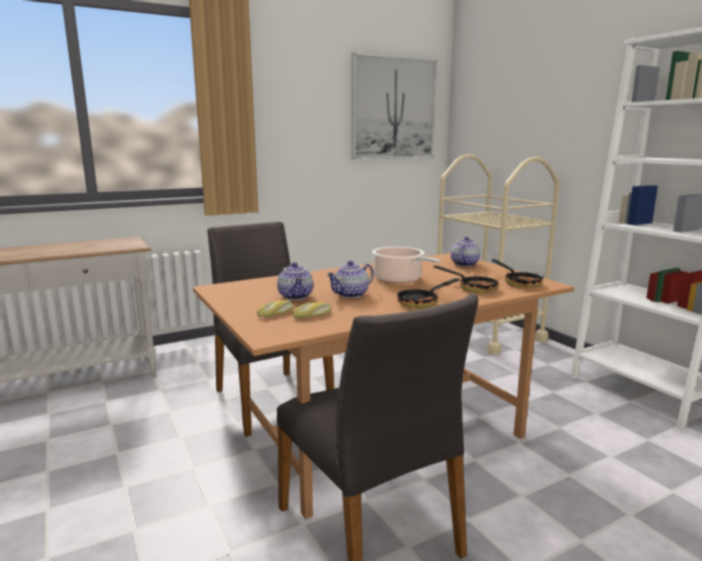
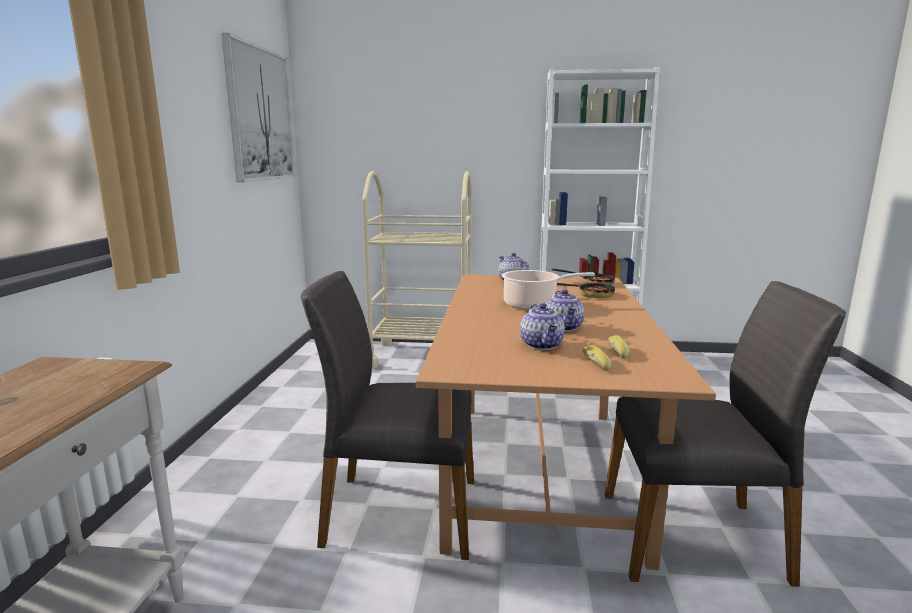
camera: 55 degrees left, 0 degrees up
(296, 296) = (542, 345): teapot -> teapot turned 60 degrees clockwise
(422, 302) = (617, 314): frying pan -> none

